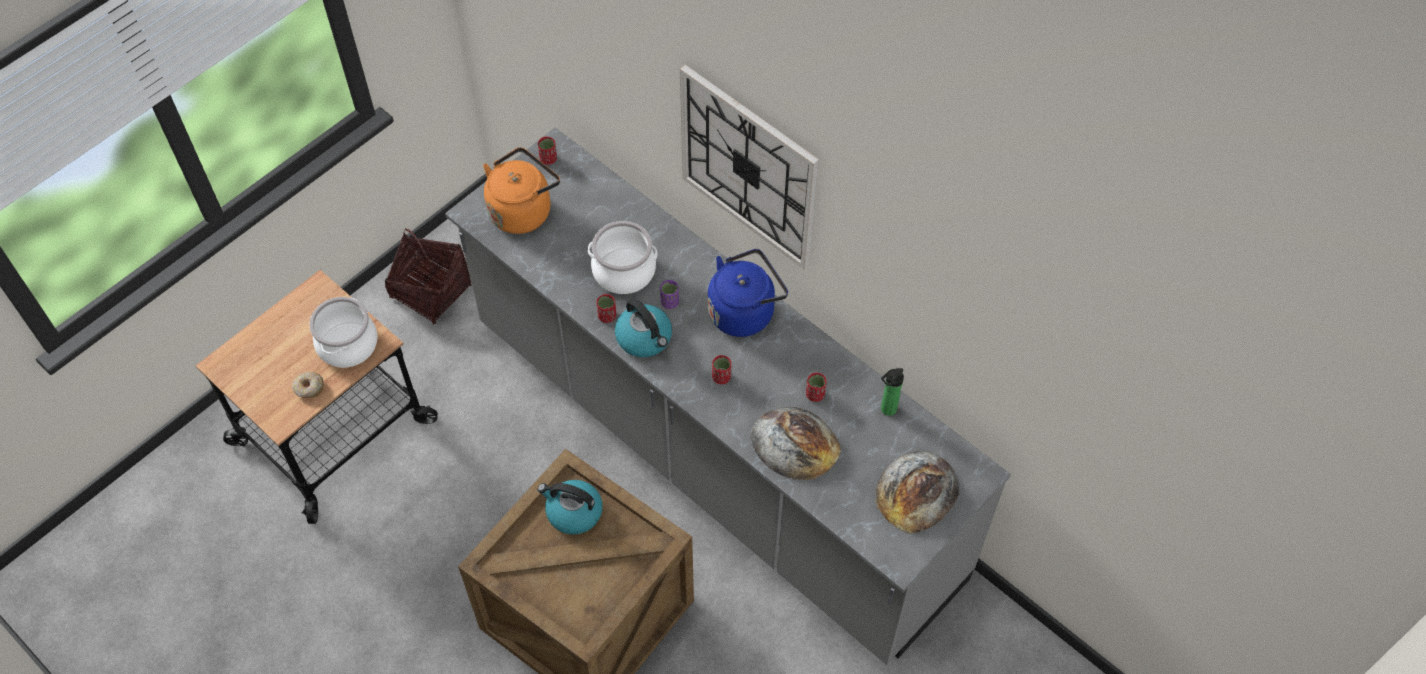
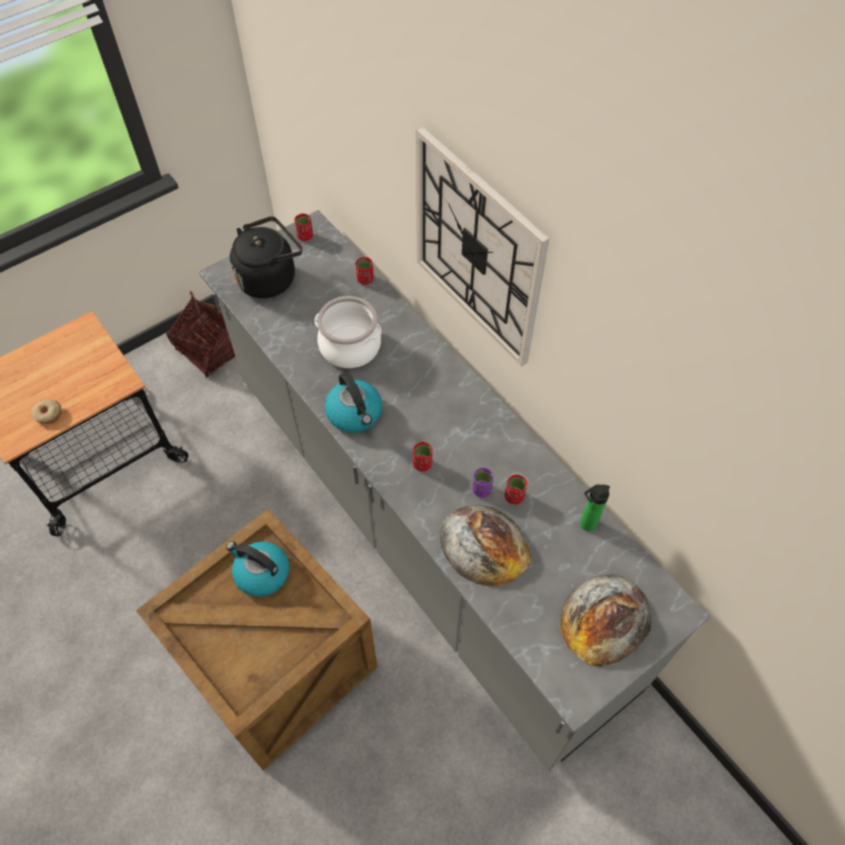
camera: 10 degrees right, 0 degrees up
(347, 344) = (94, 380): cooking pot -> none
(523, 210) = (270, 278): orange kettle -> black kettle
(607, 316) = (324, 387): red cup -> red cup (365, 279)
(669, 302) = (387, 382): purple cup -> purple cup (481, 489)
(744, 311) = (458, 402): blue kettle -> none

